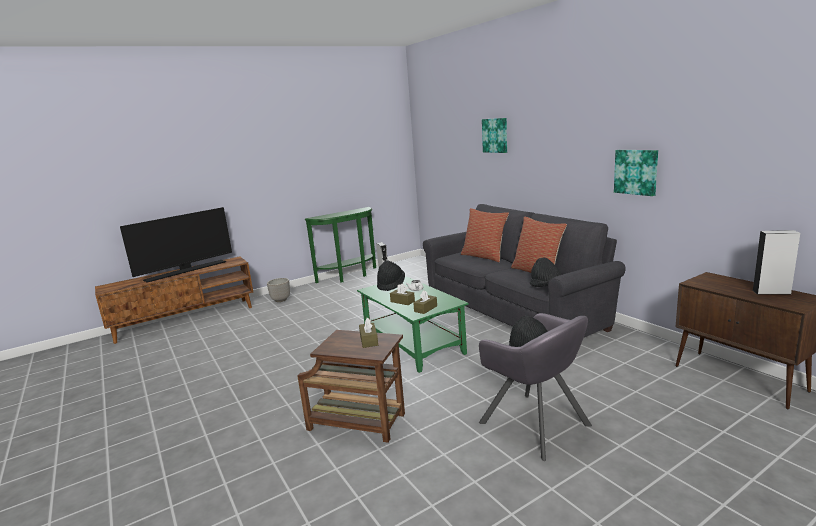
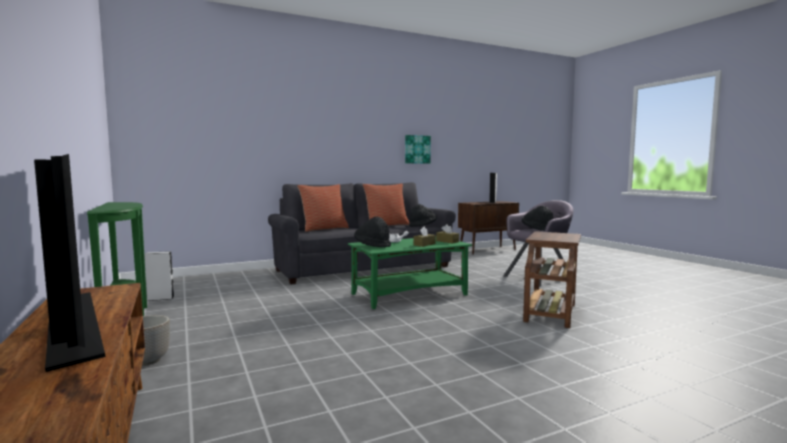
camera: 85 degrees left, 10 degrees down
(369, 340) = (548, 235): brown tissue box -> none
(495, 135) = (285, 118): picture -> none

